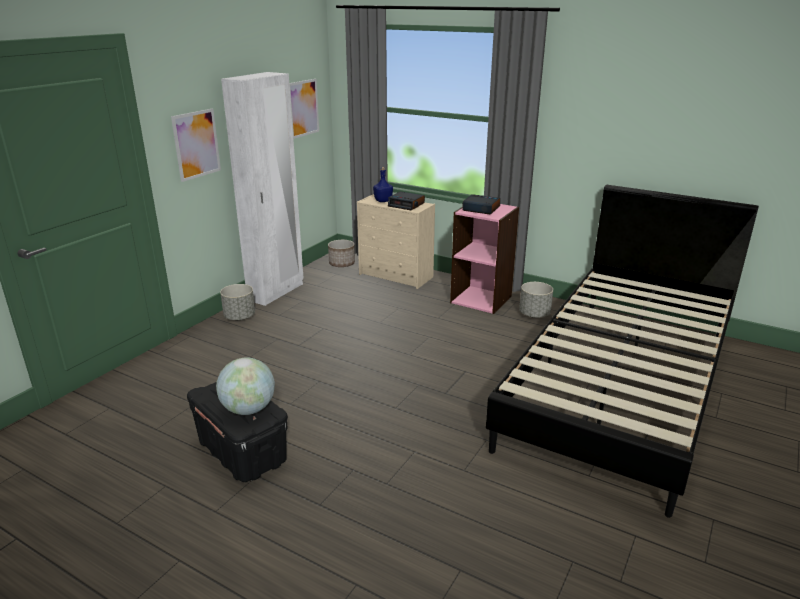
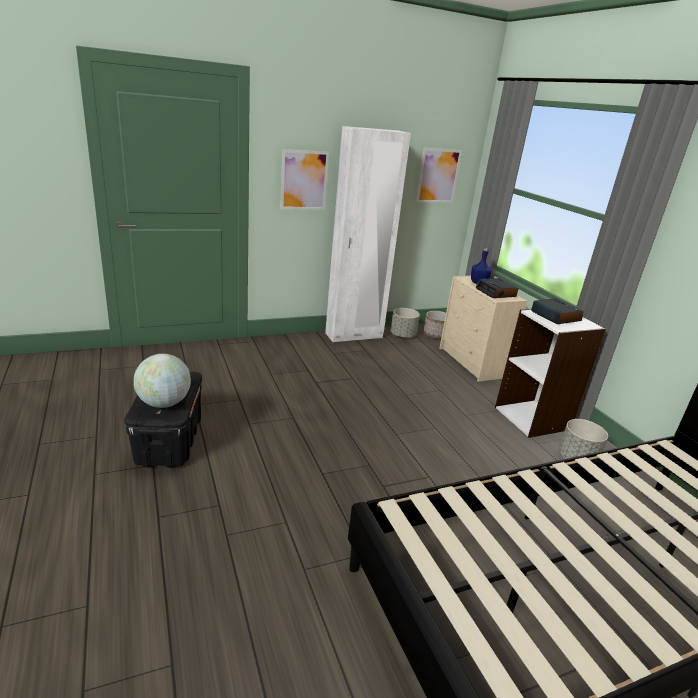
camera: 35 degrees right, 0 degrees up
(240, 317) = (304, 342): grey planter -> grey planter (403, 335)
(481, 299) = (533, 418): pink bookcase -> white bookcase

